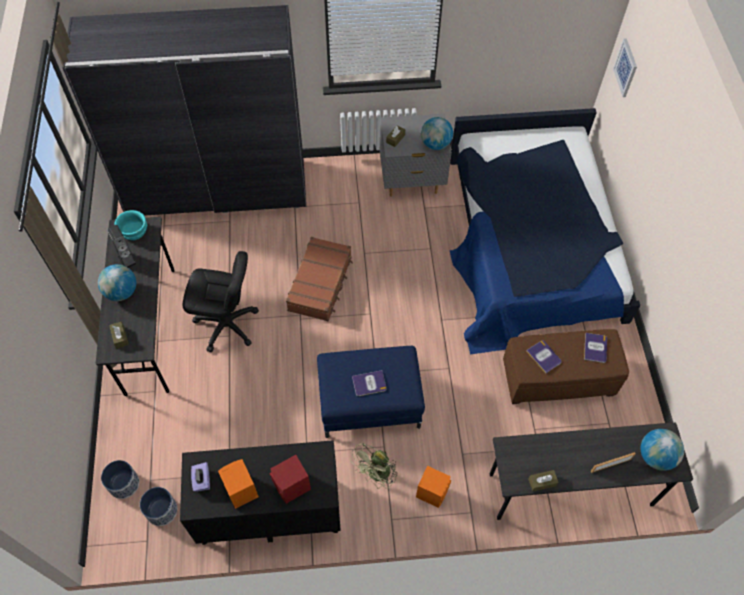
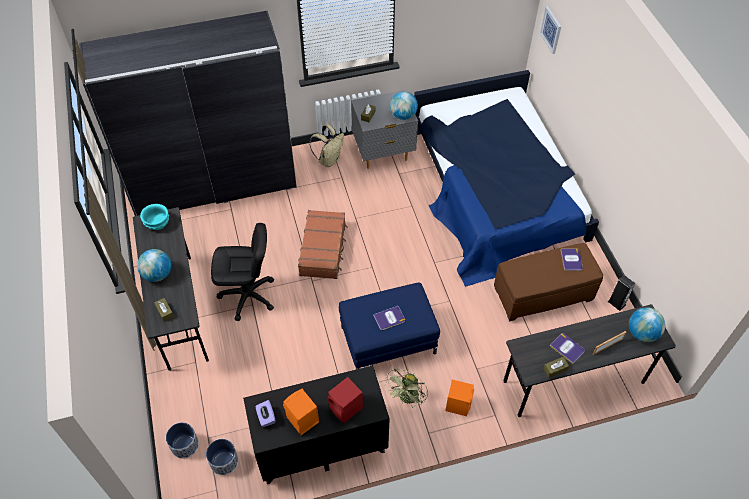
camera: 10 degrees left, 5 degrees down
(127, 260) = (156, 247): speaker -> speaker (616, 303)
(349, 179) = (329, 160): none -> beige backpack
(544, 356) = (531, 273): book -> book (567, 348)

